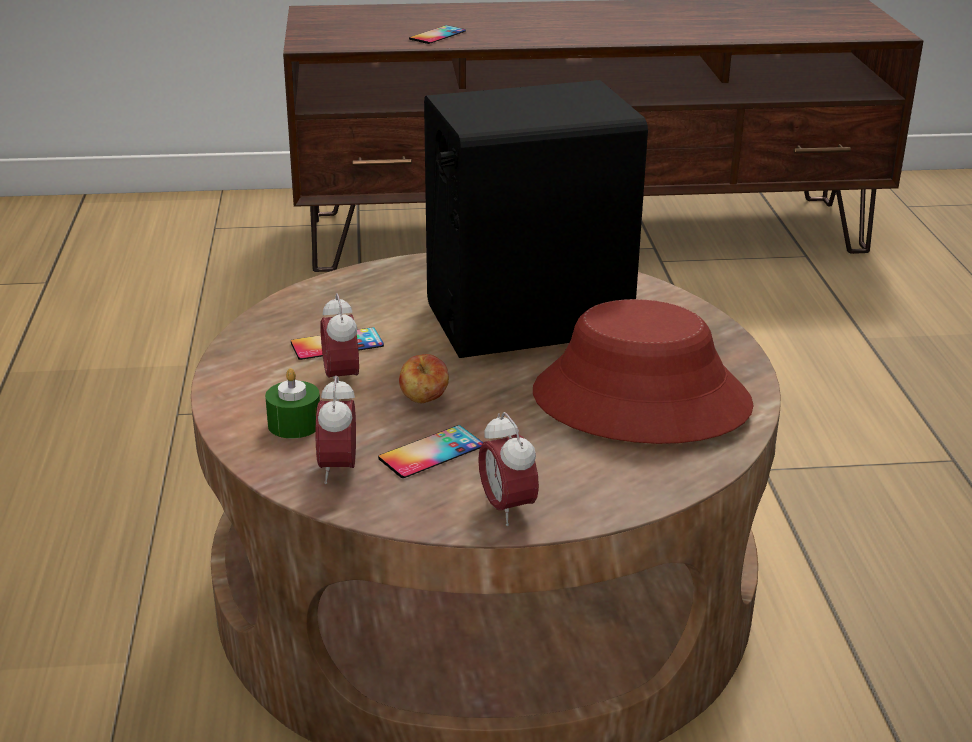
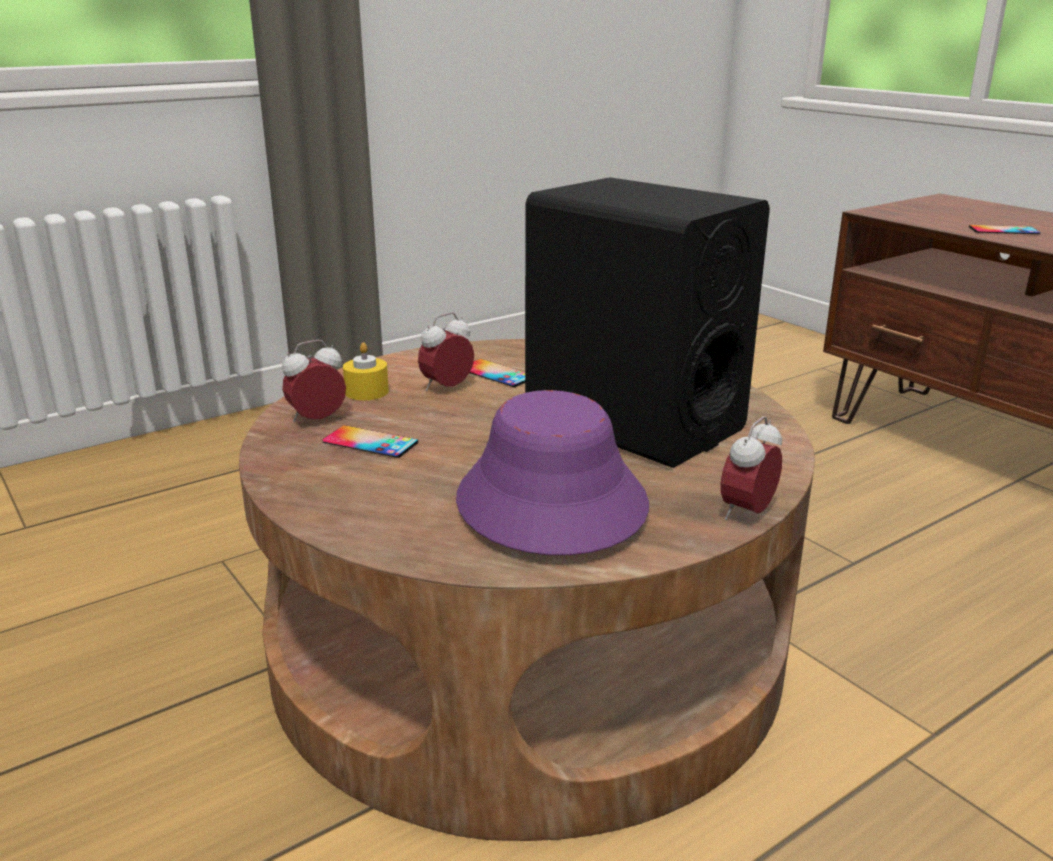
camera: 60 degrees right, 5 degrees down
(294, 424) = (367, 392): green candle -> yellow candle
(424, 400) = (446, 420): apple -> none
(507, 508) = (309, 490): alarm clock -> alarm clock (747, 513)
(640, 401) = (550, 502): red hat -> purple hat

